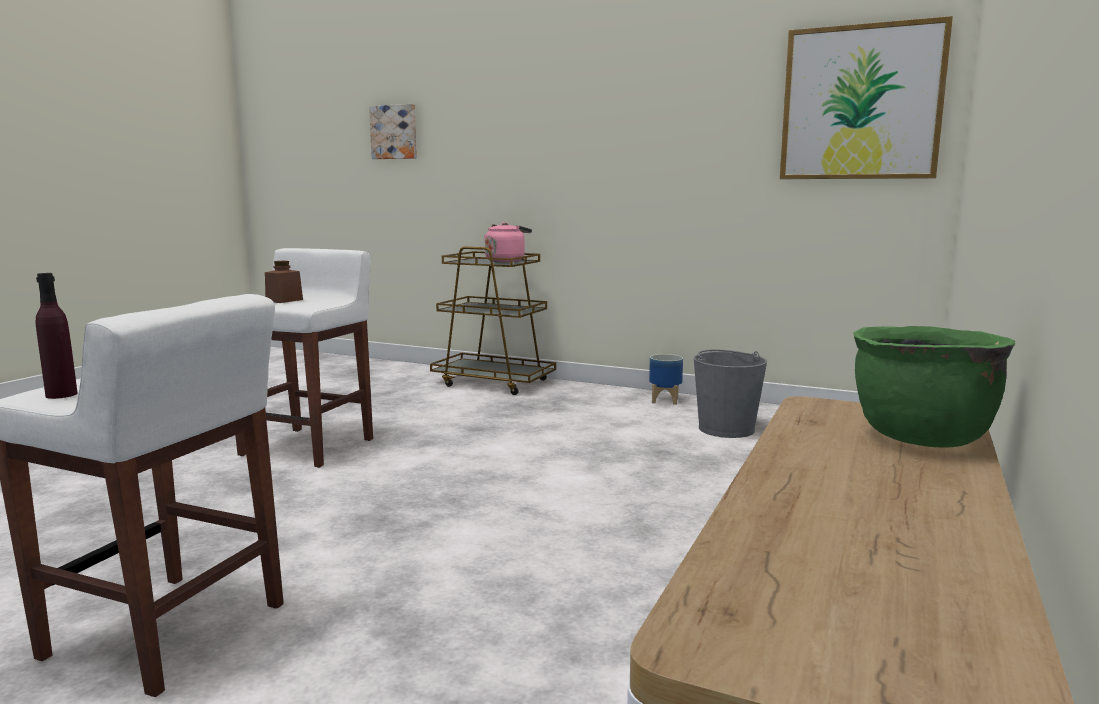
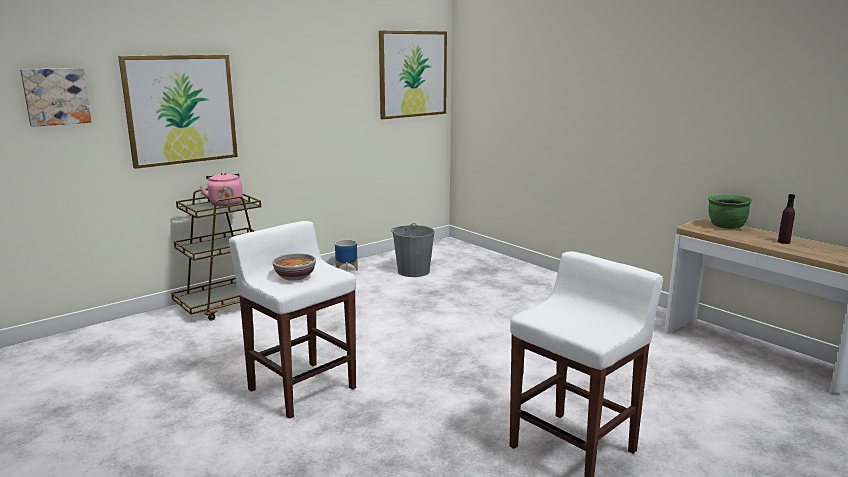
camera: 65 degrees left, 5 degrees up
(61, 395) = (602, 331): purple bottle -> purple bottle (783, 242)
(284, 300) = (294, 277): brown jar -> bowl
(496, 150) = (181, 109): none -> picture

